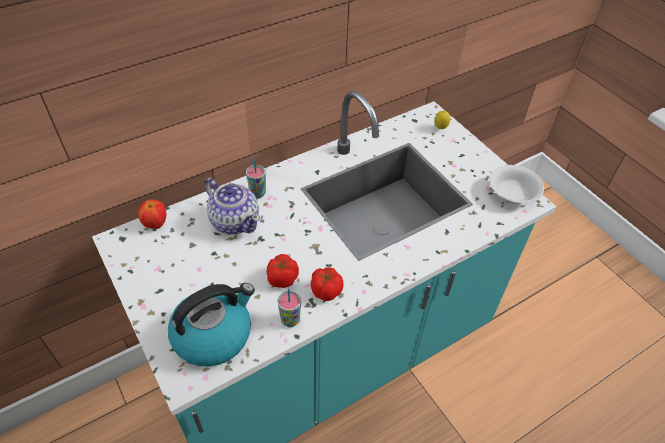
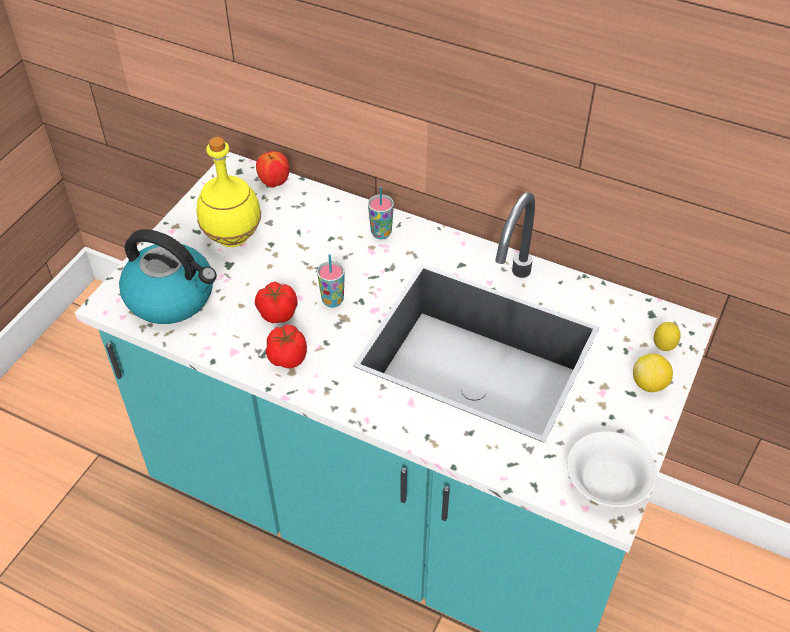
camera: 60 degrees right, 0 degrees up
(188, 272) = (232, 238): none -> yellow bottle
(235, 221) = (326, 236): teapot -> none
(290, 320) = (228, 346): cup -> cup (332, 300)
(460, 145) = (649, 384): none -> lemon

